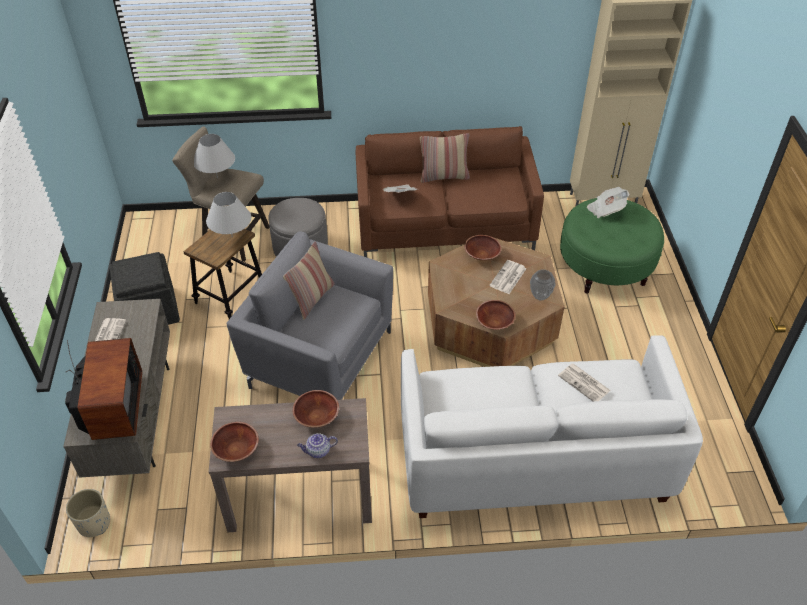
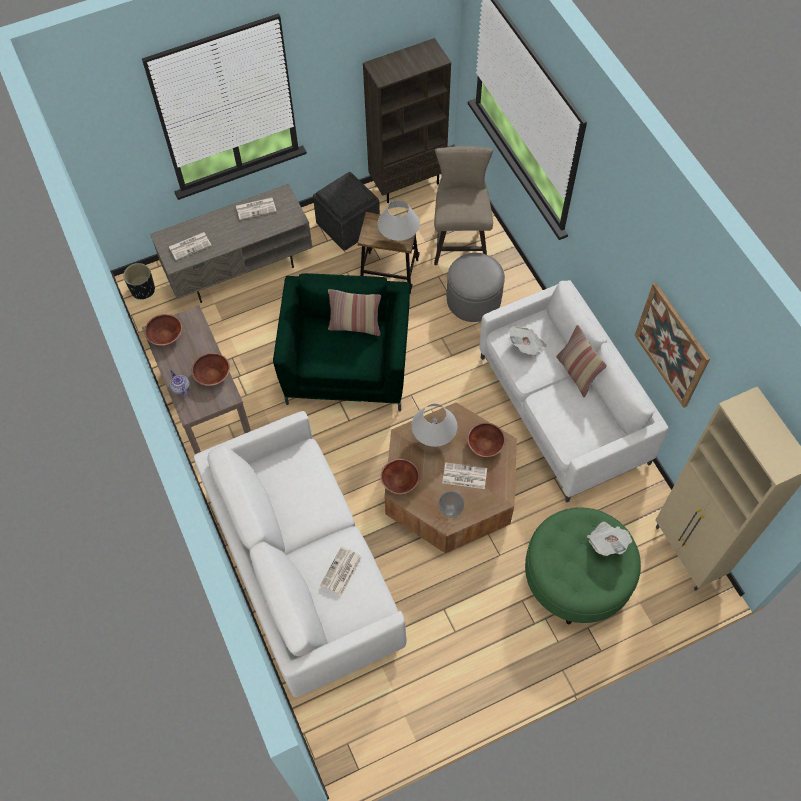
camera: 70 degrees right, 15 degrees up
(94, 523) = (142, 289): beige planter -> black planter
(112, 409) = (190, 245): television -> newspaper
(135, 252) = (407, 183): none -> brown bookcase
(217, 178) = (465, 192): white table lamp -> white table lamp (434, 437)
(319, 357) = (348, 367): grey armchair -> green armchair
(444, 227) = (562, 409): brown sofa -> white sofa
(499, 63) = (671, 345): none -> picture

